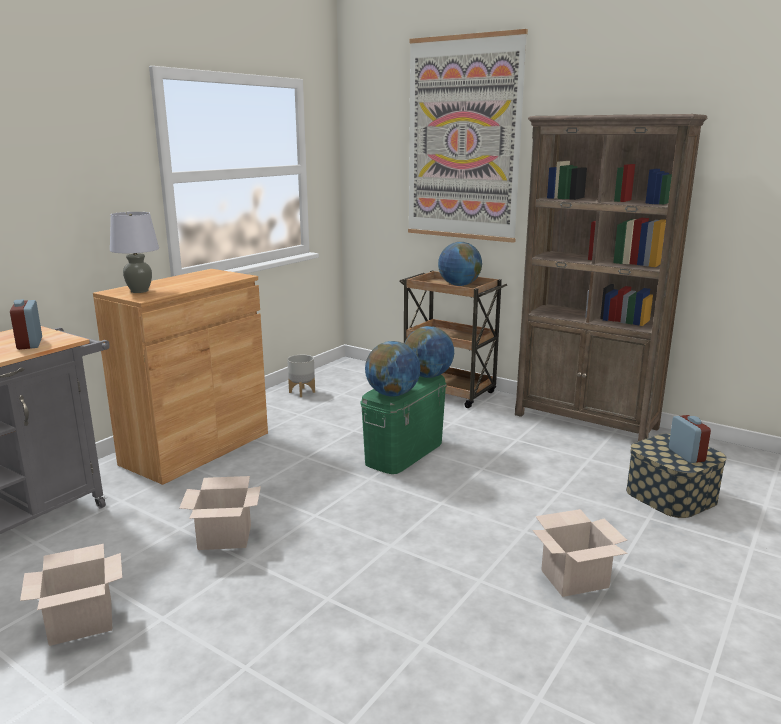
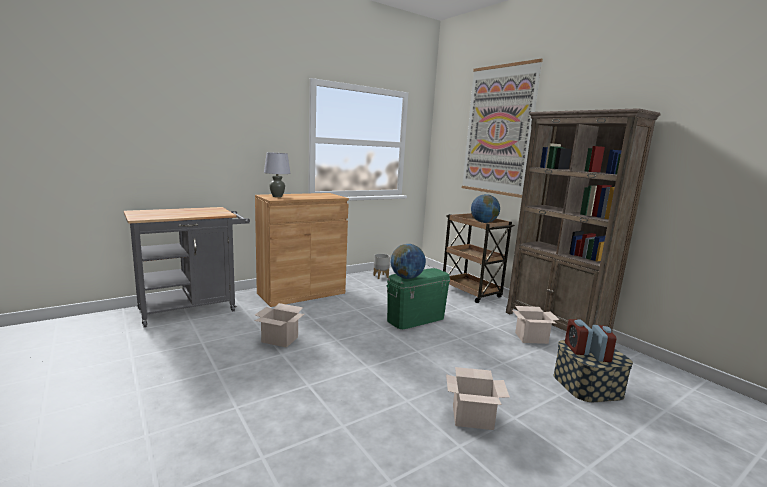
camera: 20 degrees right, 5 degrees down
(30, 343) = (207, 213): alarm clock -> alarm clock (576, 349)
(83, 621) = (180, 361): cardboard box -> cardboard box (532, 338)
(428, 376) = (438, 272): globe -> none

